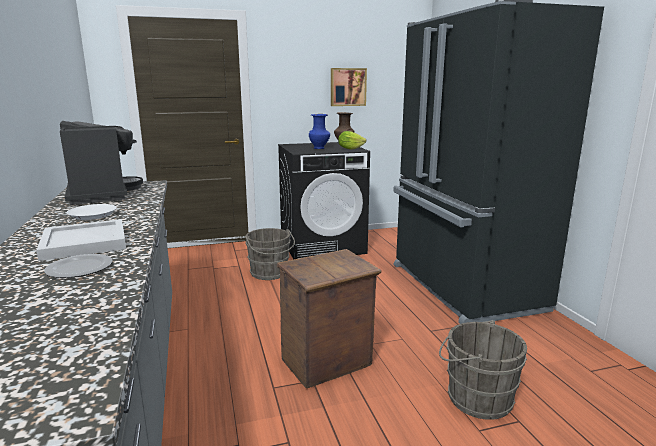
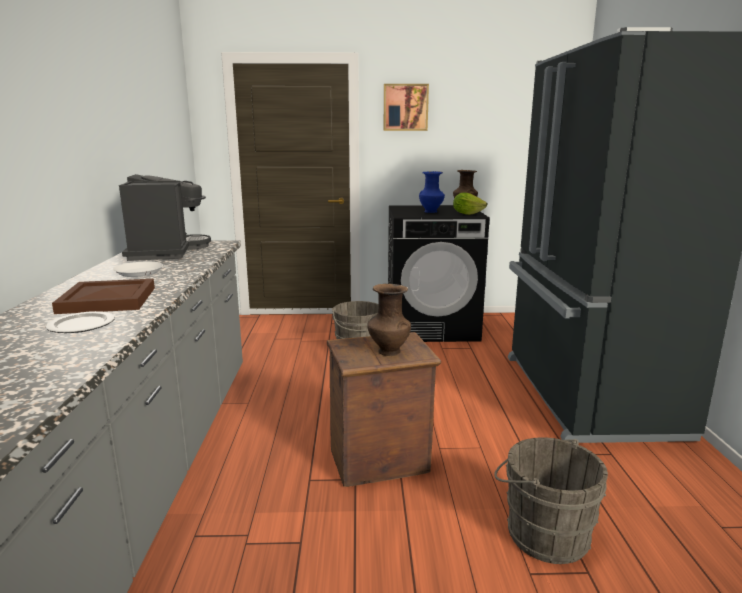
camera: 15 degrees right, 0 degrees up
(86, 243) = (109, 300): white tray -> brown tray
(335, 267) = (388, 351): none -> brown vase
(348, 87) = (476, 140): picture -> picture (405, 107)

